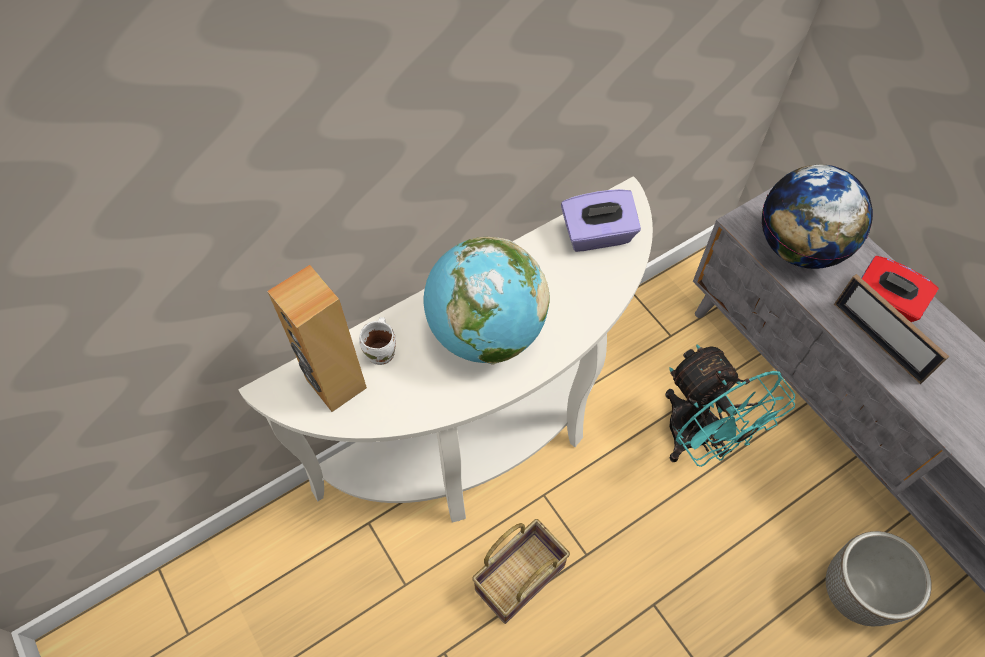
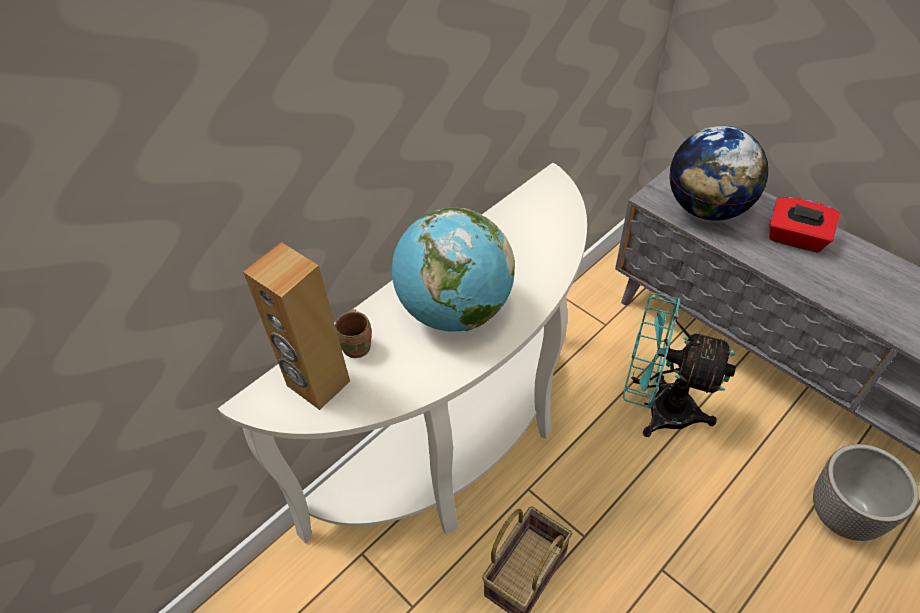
camera: 10 degrees left, 10 degrees down
(383, 352) = (358, 346): white mug -> brown mug
(597, 235) = (535, 213): purple tissue box -> none
(699, 439) = (658, 408): turquoise fan -> turquoise fan turned 150 degrees clockwise
(877, 341) = (801, 270): picture frame -> none

